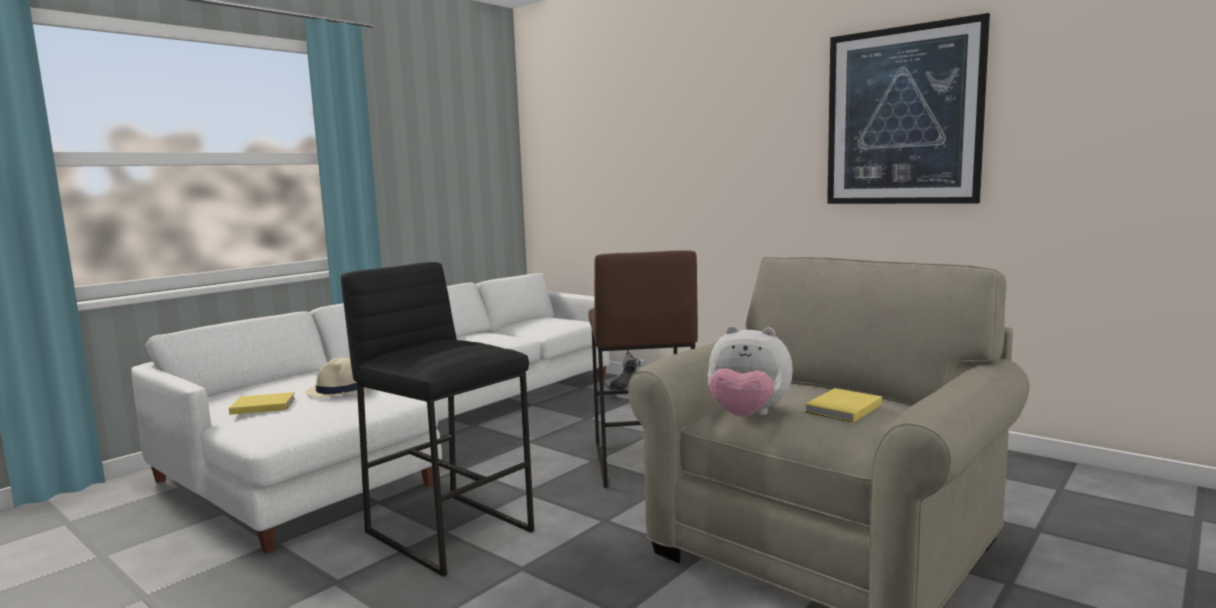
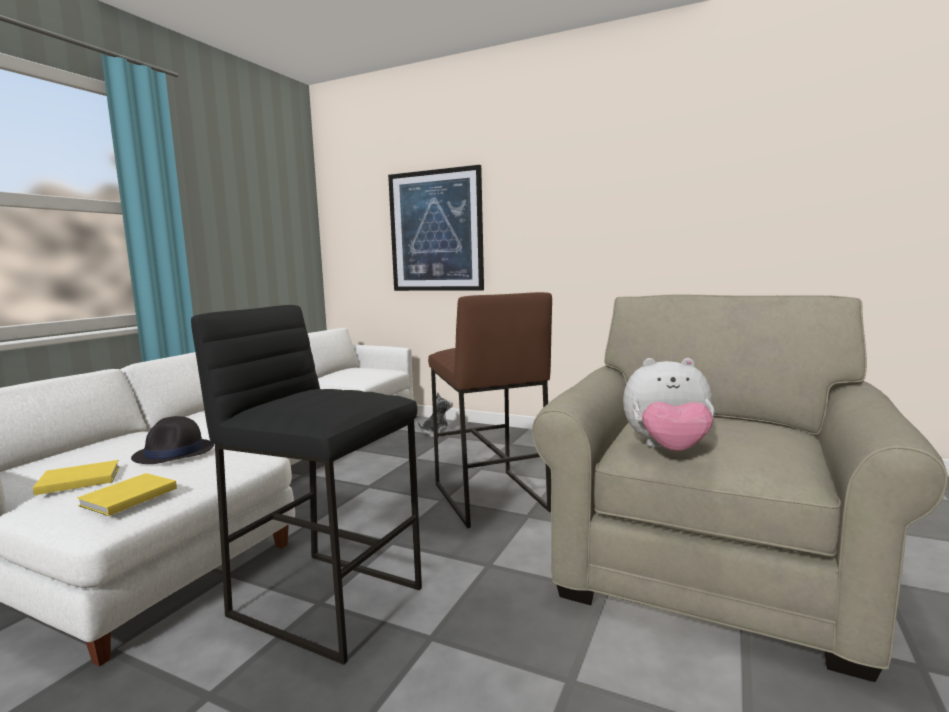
camera: 15 degrees left, 0 degrees up
(341, 390) = (174, 453): beige hat -> black hat
(841, 408) = (746, 435): yellow book -> yellow book (126, 497)
(902, 116) = (685, 183): picture -> picture (436, 231)

